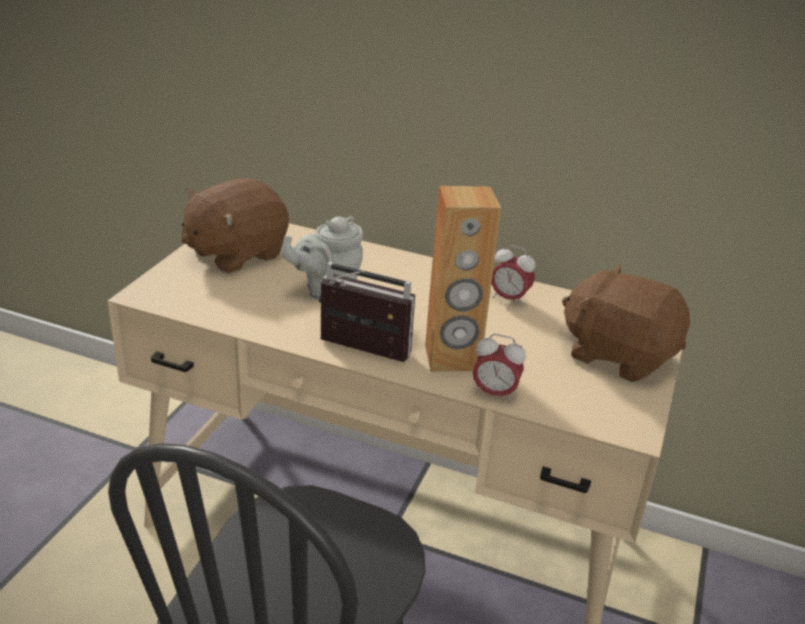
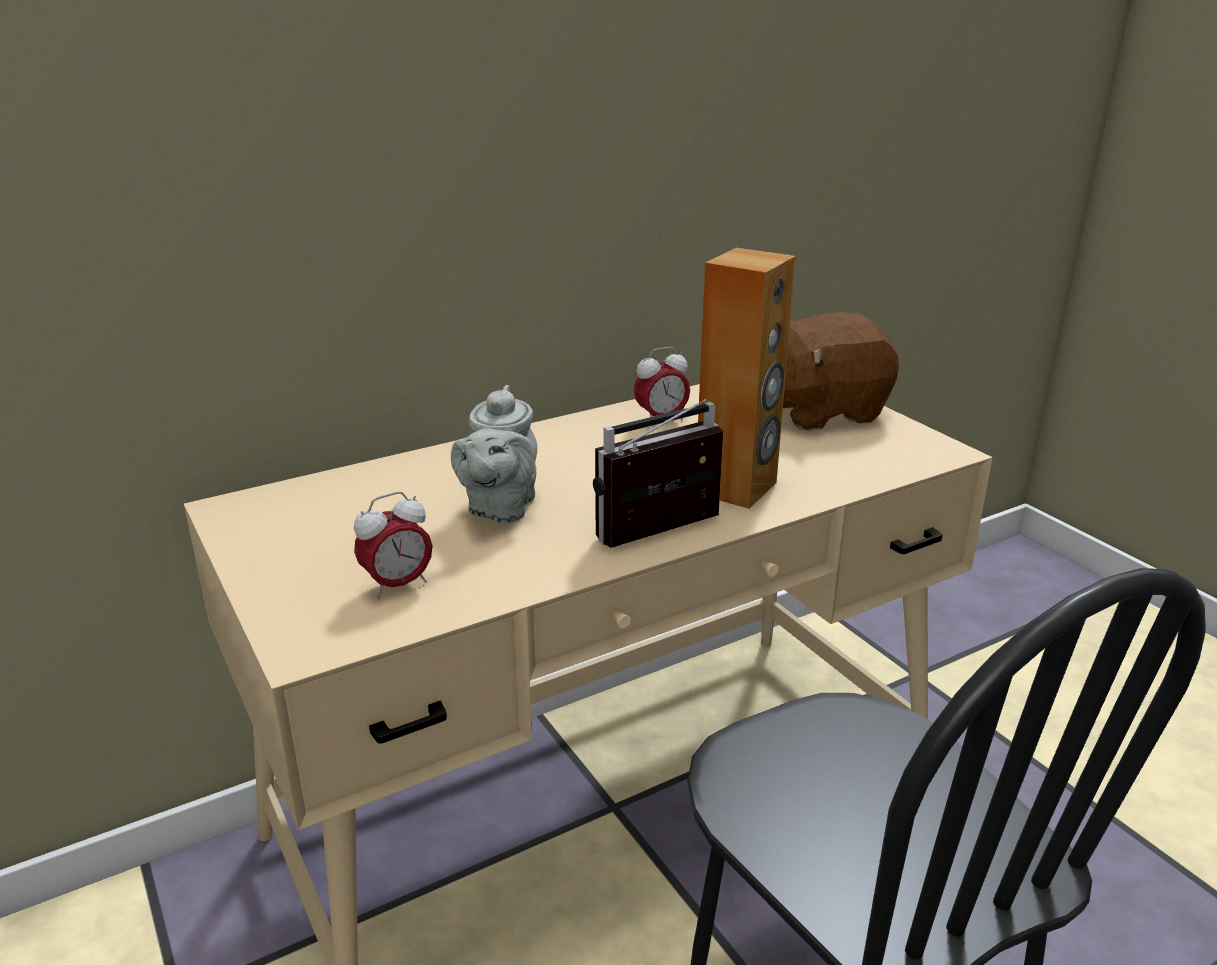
camera: 50 degrees left, 5 degrees down
(235, 253) = (312, 538): brown plush toy -> none
(494, 393) = (824, 490): alarm clock -> alarm clock (397, 585)

